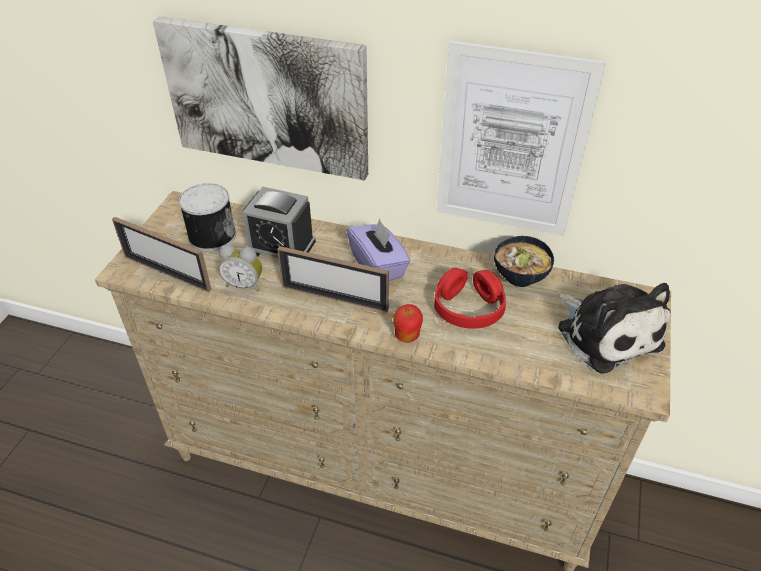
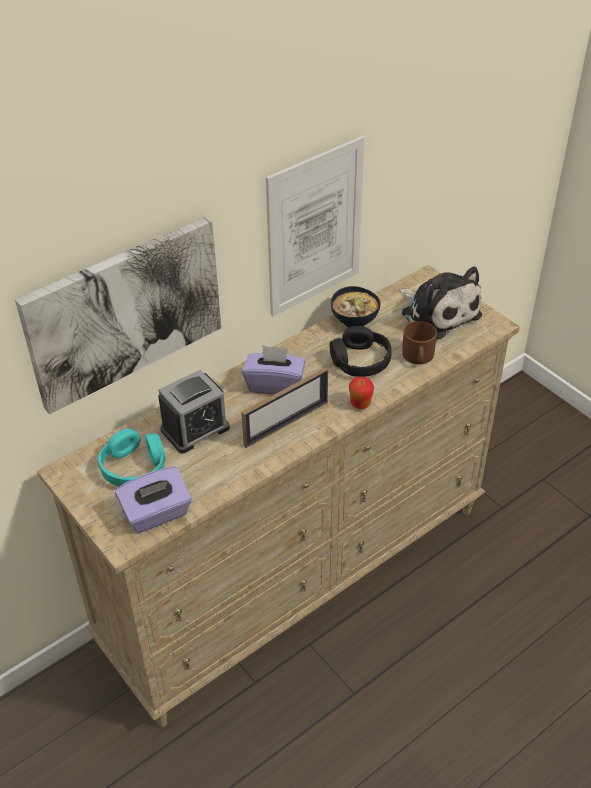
camera: 55 degrees left, 0 degrees up
(167, 273) = (157, 514): picture frame -> purple tissue box
(211, 235) = (134, 467): can -> turquoise headphones
(244, 284) = (221, 469): alarm clock -> none
(468, 307) = (360, 360): red headphones -> black headphones
(520, 348) = (418, 356): none -> brown mug
(605, 333) = (438, 312): plush toy -> plush toy turned 45 degrees clockwise

